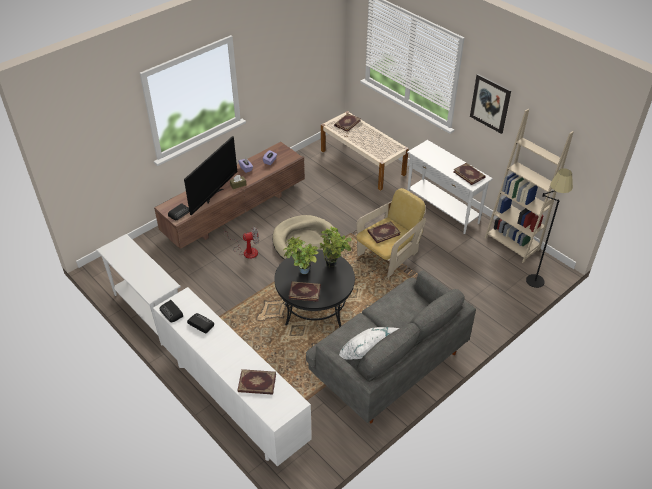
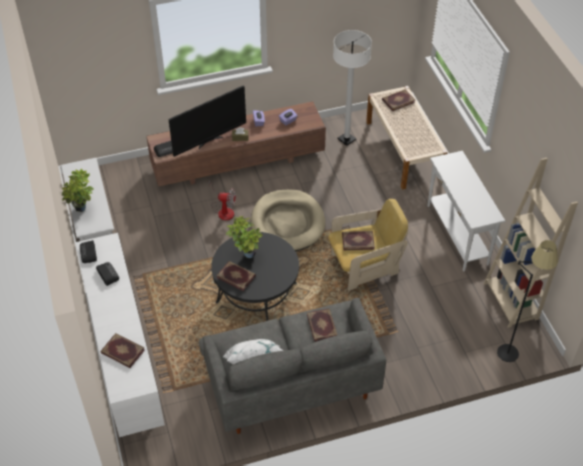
camera: 25 degrees right, 5 degrees up
(313, 167) = (346, 139): none -> white floor lamp
(333, 264) = (282, 258): potted plant -> potted plant (82, 210)
(469, 174) = (481, 207): book -> book (322, 326)
(490, 103) = (520, 136): picture -> none

